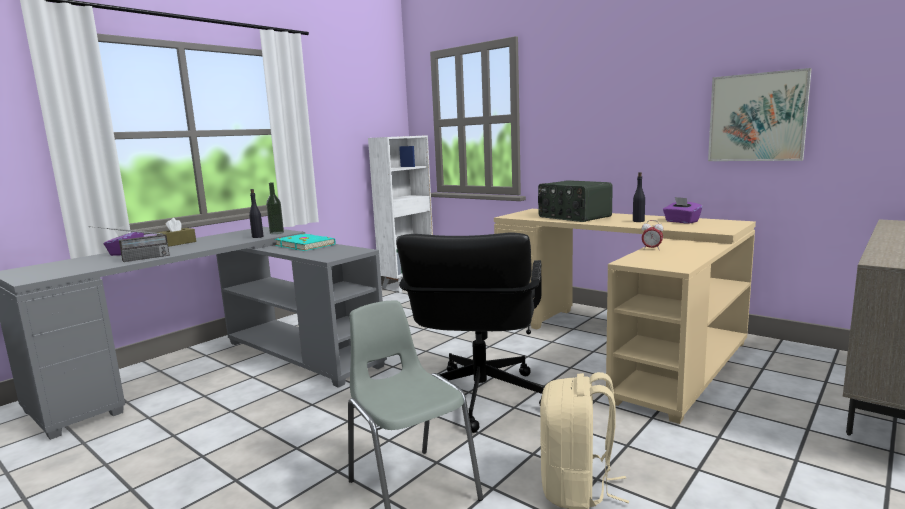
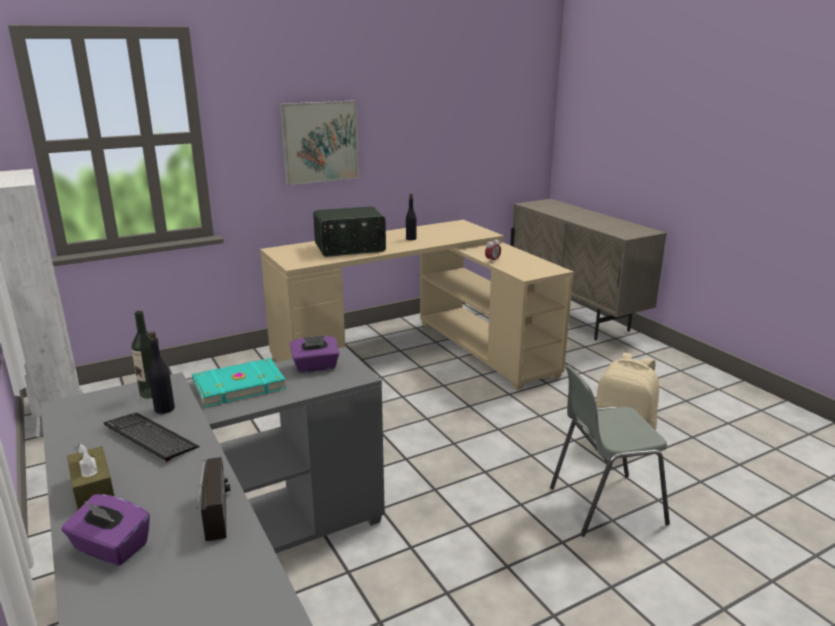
camera: 70 degrees left, 10 degrees up
(225, 240) = (150, 438): none -> keyboard
(479, 398) = (470, 440): black office chair -> none
(681, 221) = (434, 231): purple tissue box -> purple tissue box (315, 366)
(757, 117) = (442, 134): picture -> picture (320, 142)

